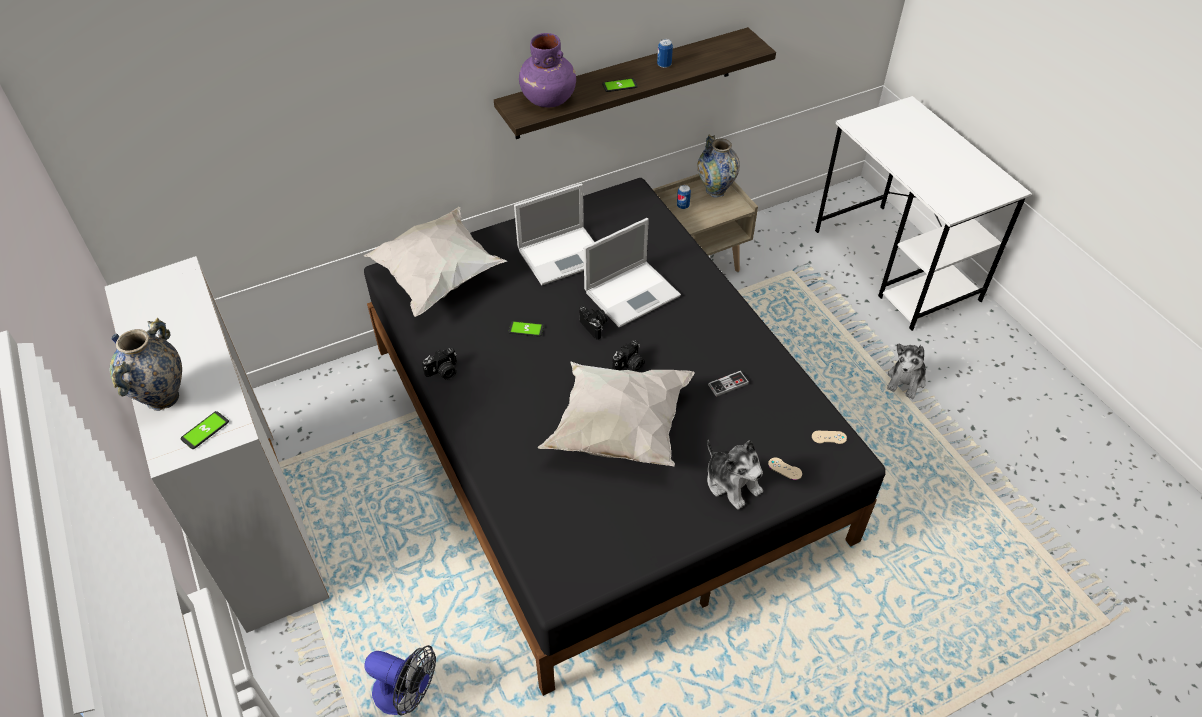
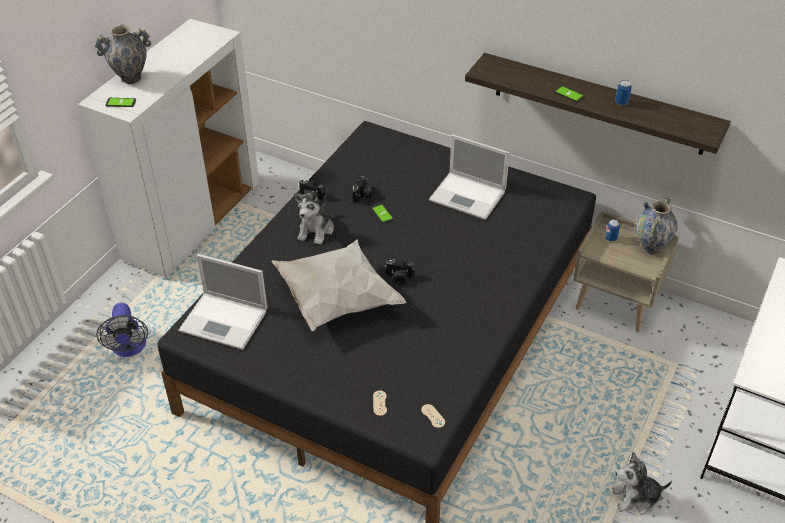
camera: 55 degrees right, 5 degrees down
(440, 277) = (387, 154): white pillow -> none
(548, 99) = (513, 73): purple vase -> none
(595, 326) = (418, 244): camera -> camera (363, 195)
(633, 293) = (469, 247): laptop -> laptop (225, 321)
(728, 384) = (431, 336): game controller -> none
(732, 483) = (341, 379): plush toy -> plush toy (316, 230)

